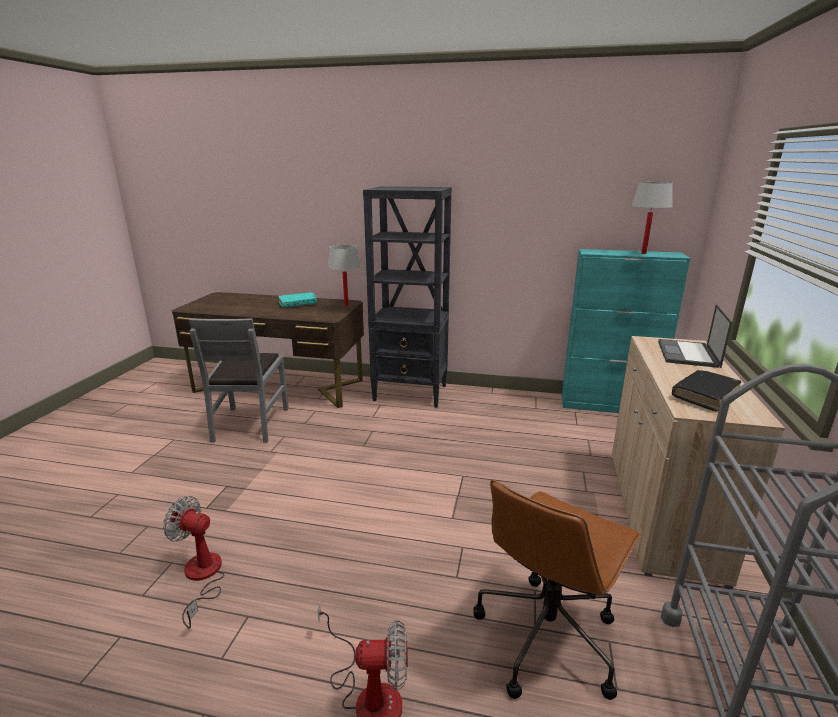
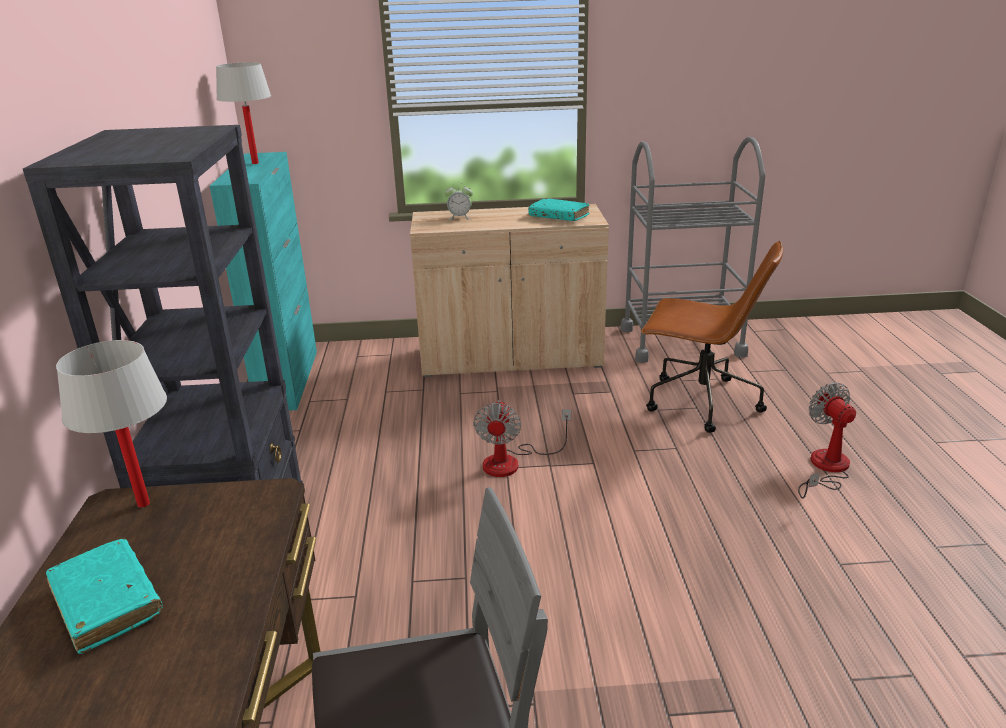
camera: 105 degrees left, 5 degrees up
(202, 577) = (839, 631): fan -> fan (512, 462)
(688, 354) = (460, 217): laptop -> alarm clock
(704, 396) = (559, 216): black book -> turquoise book

